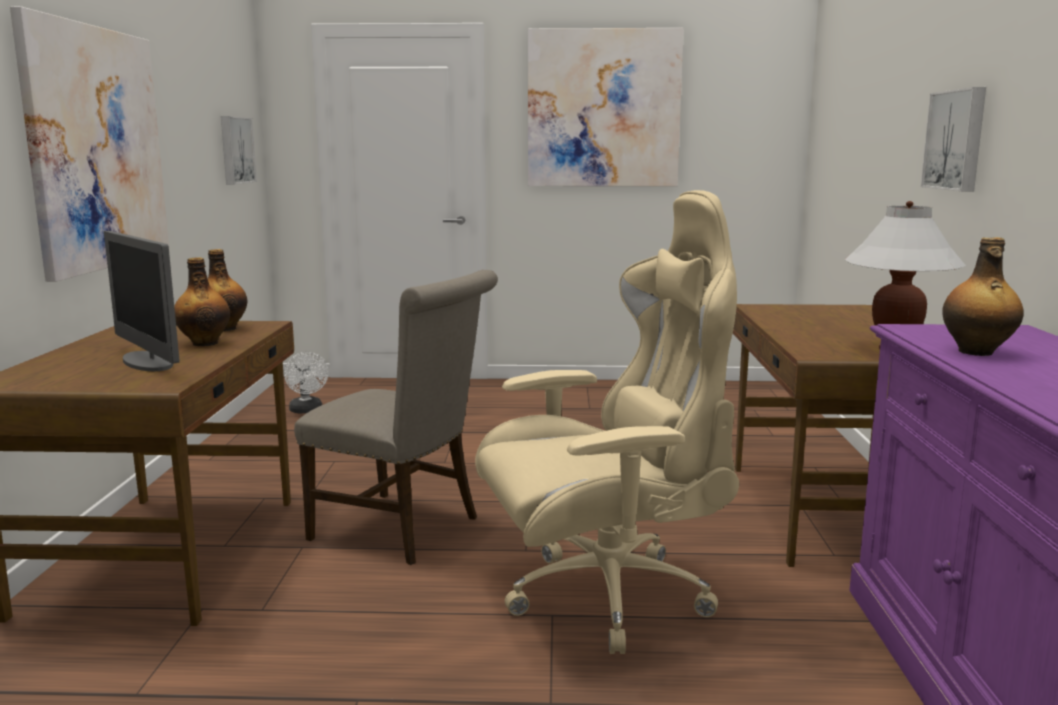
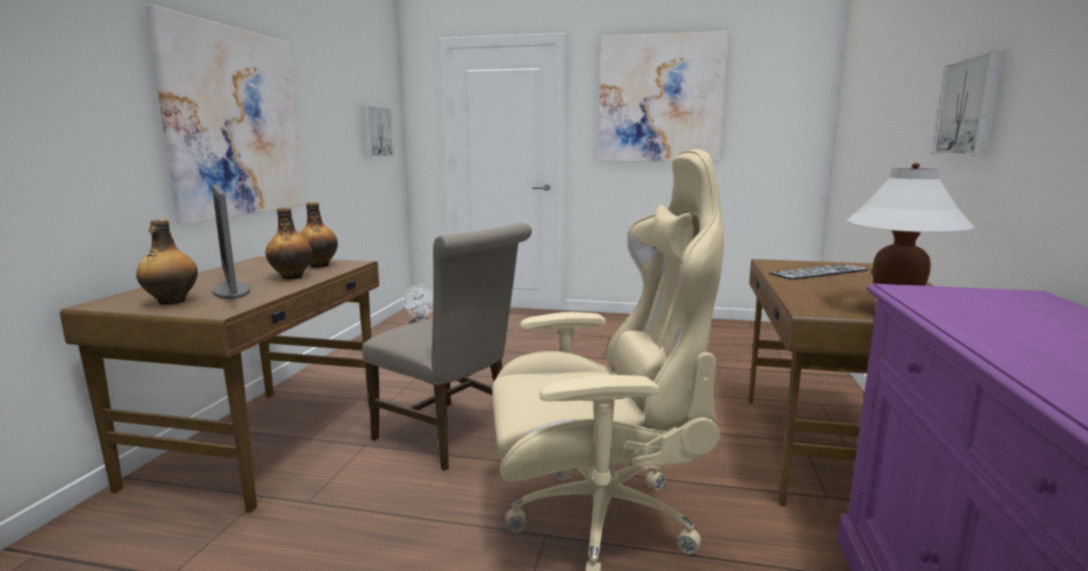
camera: 10 degrees right, 0 degrees up
(811, 316) = (819, 272): none -> keyboard
(976, 352) = (982, 320): bottle -> bottle (171, 301)

